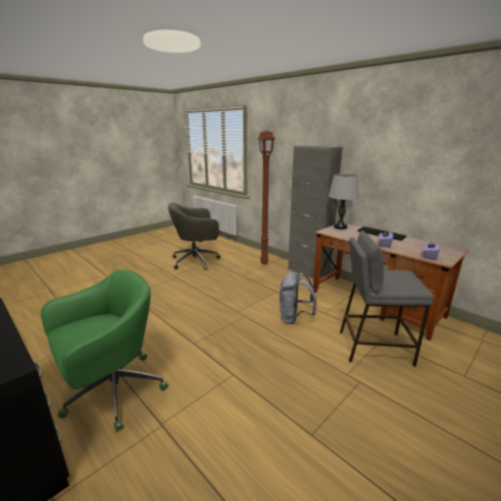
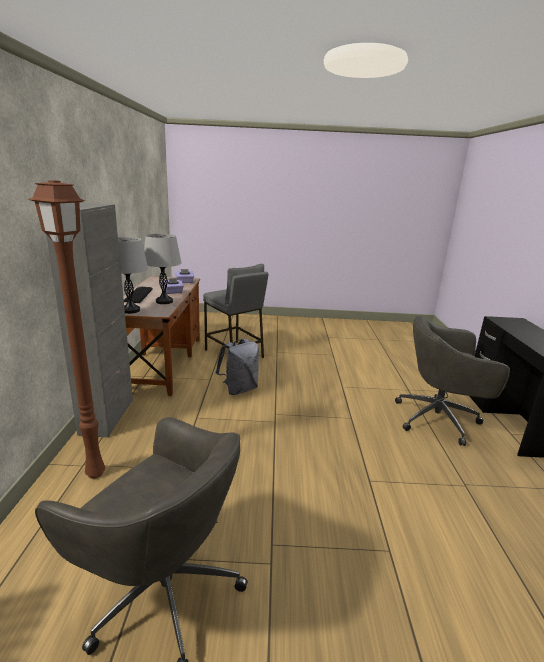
camera: 135 degrees left, 0 degrees up
(112, 392) = (439, 419): green office chair -> grey office chair
(355, 237) = (164, 301): none -> grey table lamp

